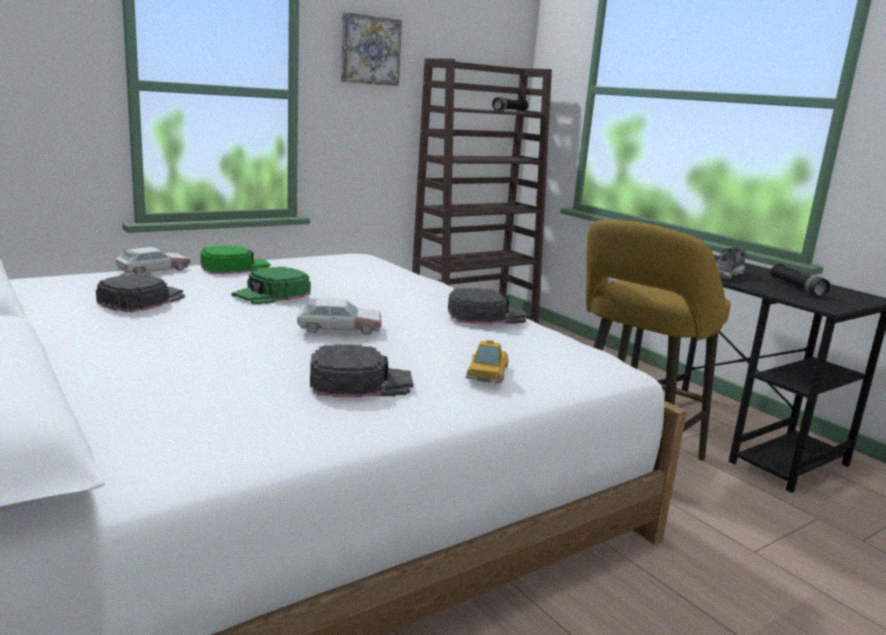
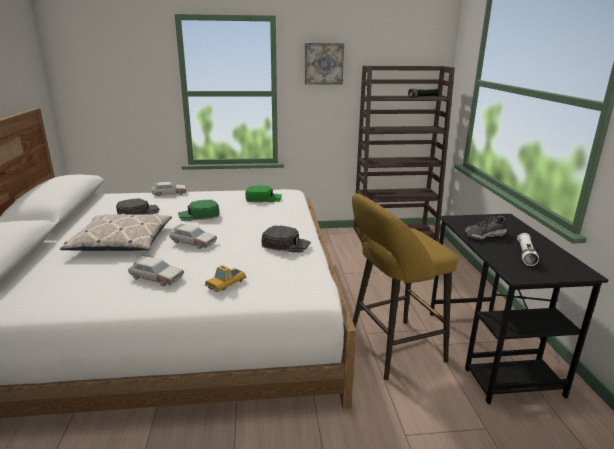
camera: 30 degrees right, 5 degrees up
(193, 344) = (122, 241): none -> pillow
(235, 267) = (208, 195): green cap -> green cap (263, 198)
(360, 382) = (156, 277): black cap -> toy car
(797, 288) = (525, 254): black flashlight -> white flashlight

